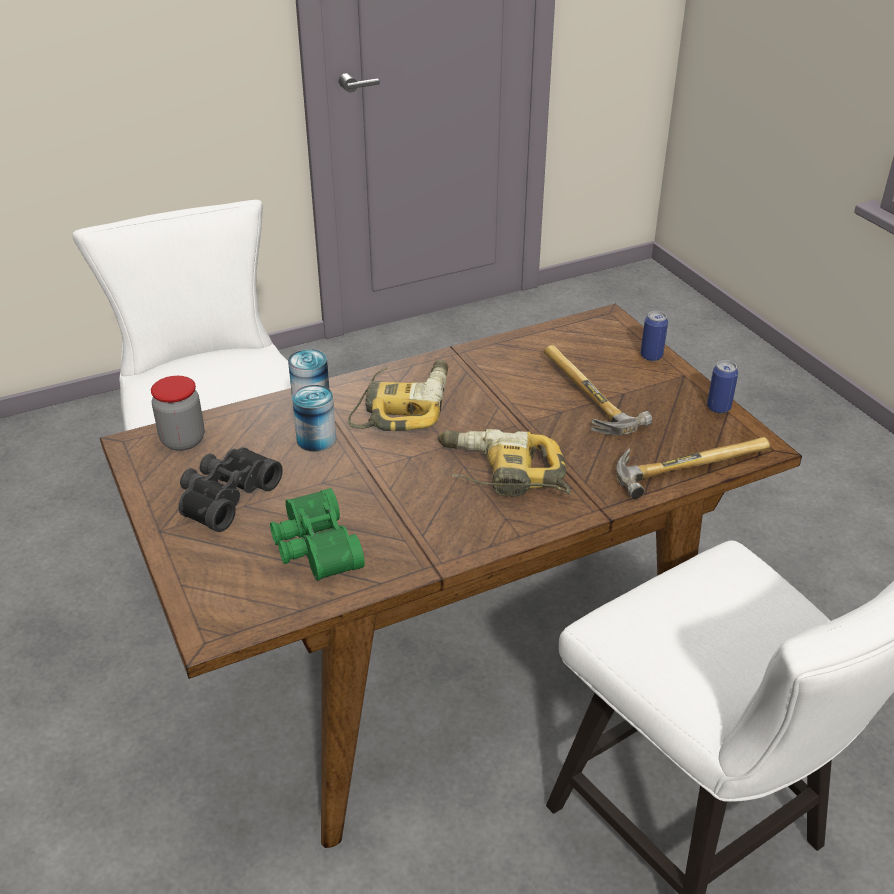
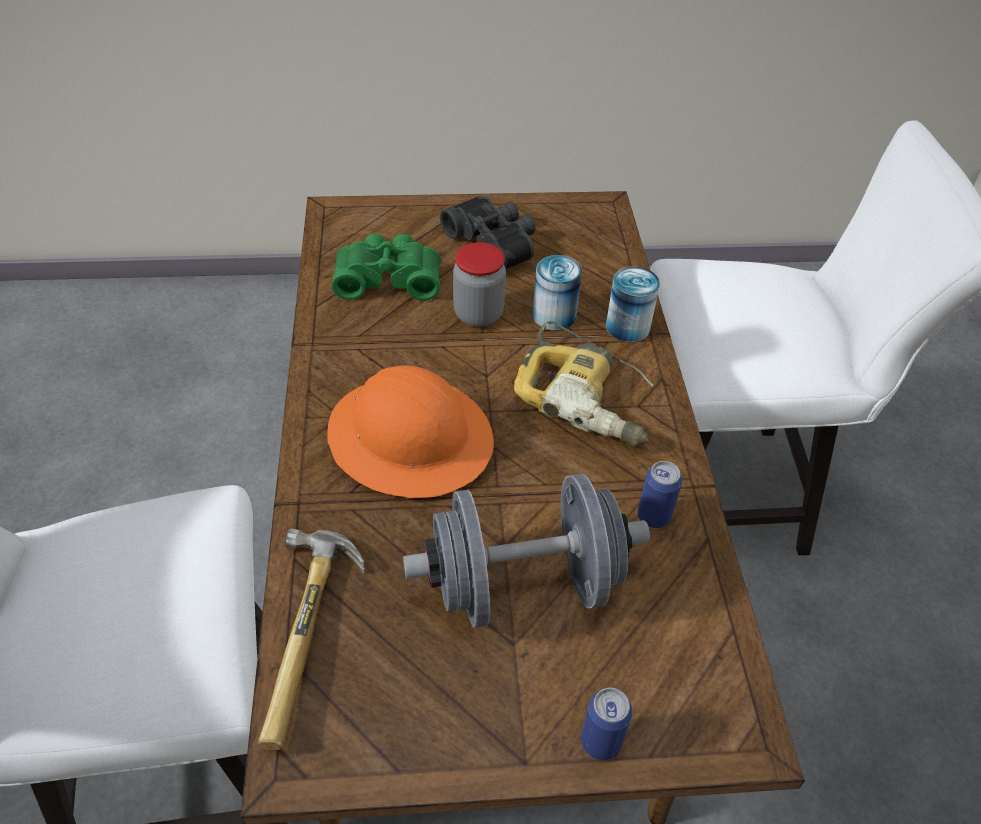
camera: 110 degrees right, 10 degrees up
(183, 440) = (596, 233): jar -> jar (478, 314)
(501, 475) = (410, 438): power drill -> orange hard hat
(582, 398) = (524, 584): hammer -> grey dumbbell
(718, 407) = (414, 762): can -> can (653, 516)

